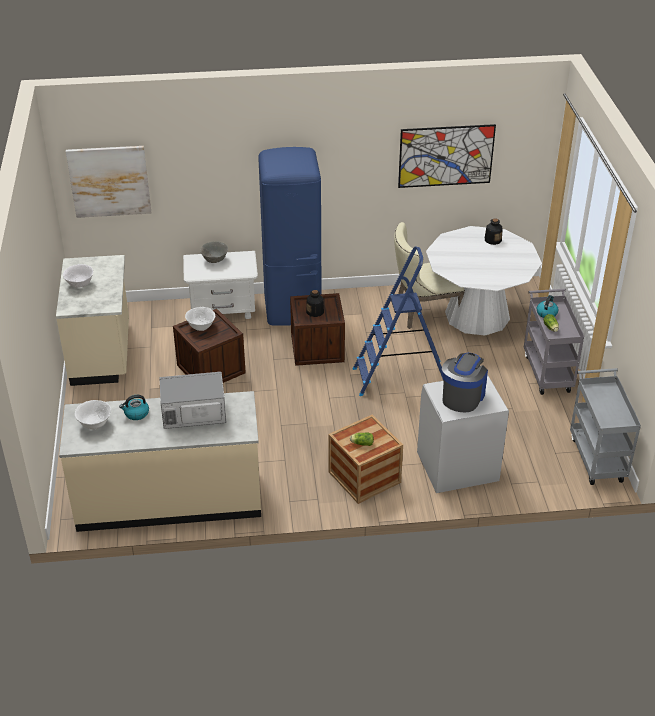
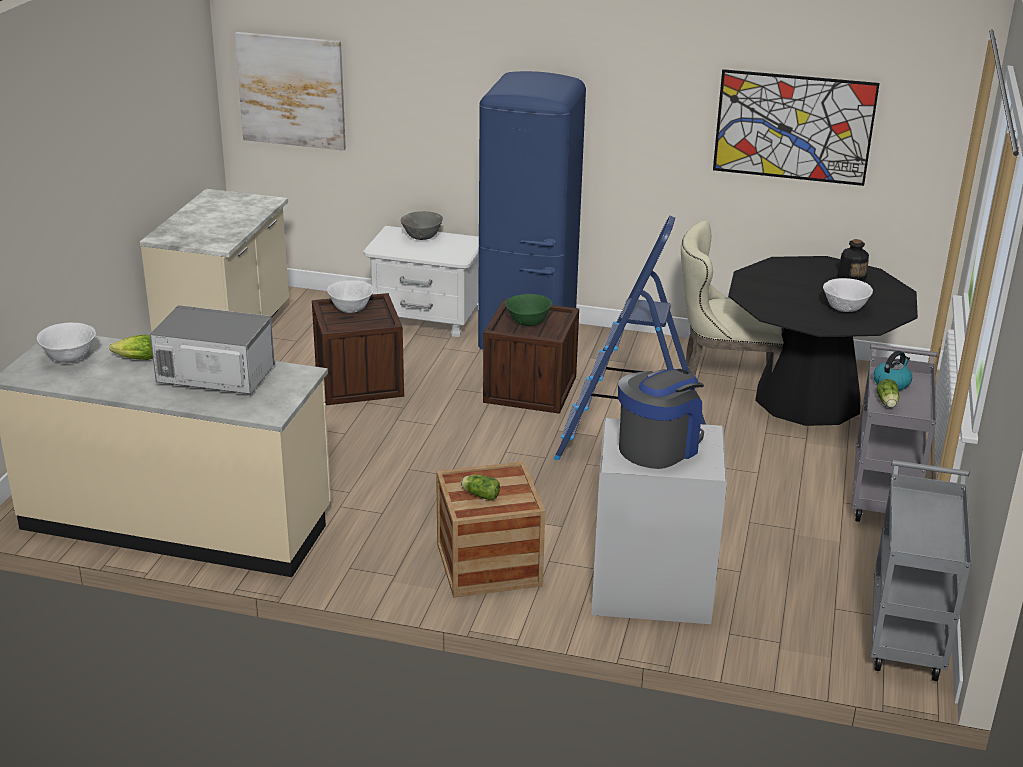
camera: 20 degrees right, 10 degrees down
(80, 284) = (201, 216): white bowl -> white bowl (845, 309)
(136, 414) = (137, 359): kettle -> lettuce
(315, 312) = (528, 323): bottle -> green bowl
(477, 315) = (807, 399): white dining table -> black dining table

